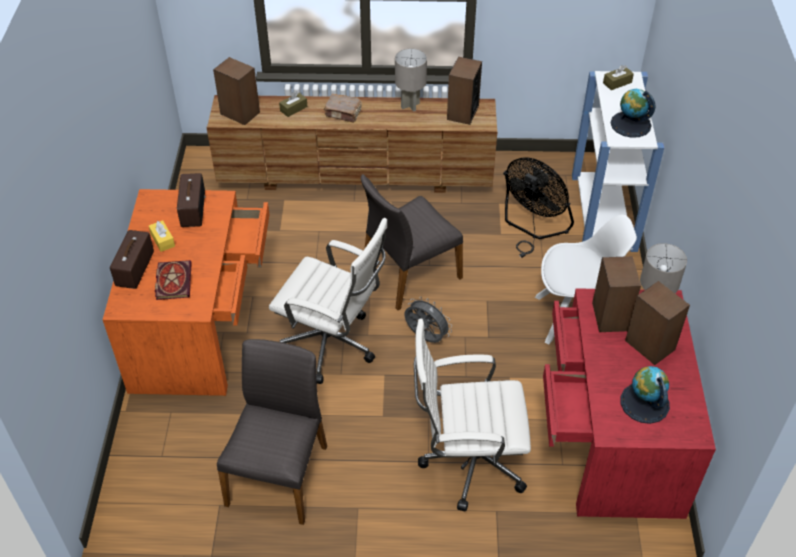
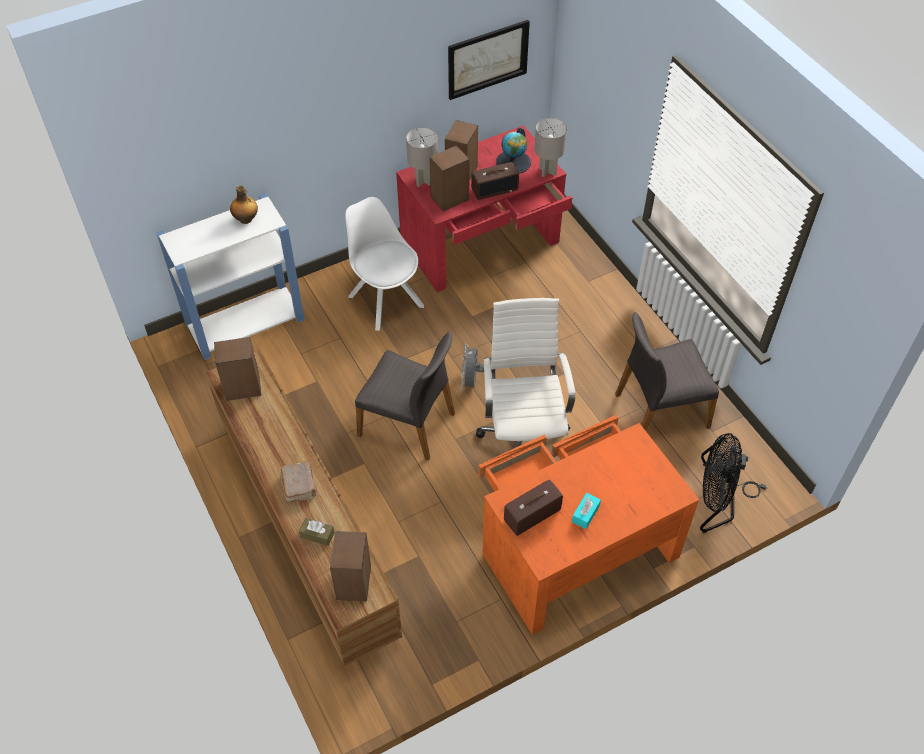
camera: 120 degrees left, 5 degrees up
(135, 269) = (632, 512): radio -> radio (494, 189)
(162, 240) = (585, 514): yellow tissue box -> turquoise tissue box
(173, 280) = (622, 475): book -> none
(410, 105) = (254, 434): grey table lamp -> grey table lamp (547, 171)
(468, 463) = (564, 309): white office chair -> none
(530, 226) = (294, 364): black fan -> black fan (720, 497)
(617, 83) = (186, 245): brown tissue box -> none
(630, 124) = (246, 219): globe -> bottle
(740, 312) = (487, 59): none -> picture

